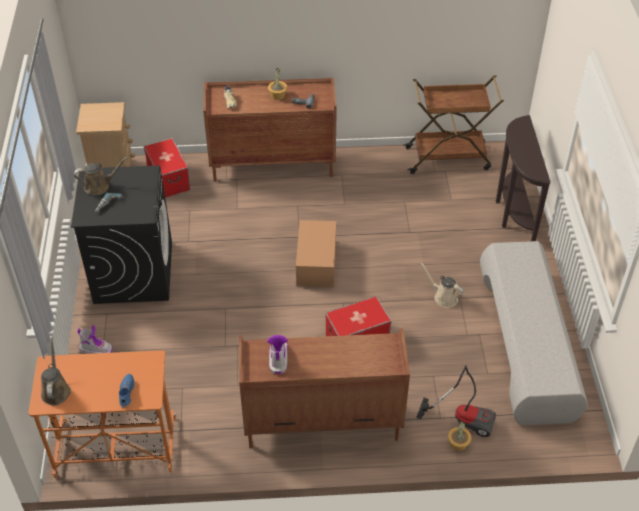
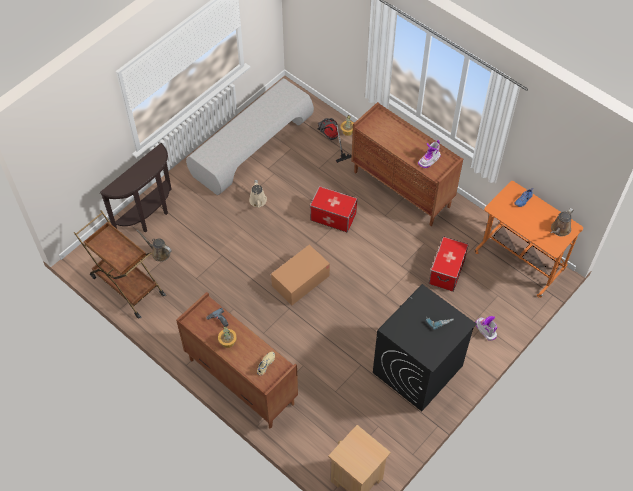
camera: 135 degrees left, 10 degrees up
(99, 186) = (432, 343): brown watering can -> brown watering can (159, 253)
(168, 179) = (323, 434): storage box -> storage box (447, 271)

